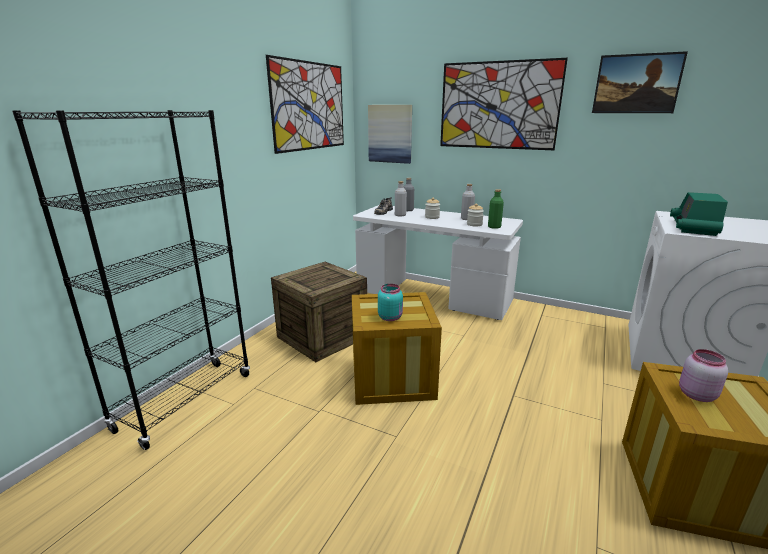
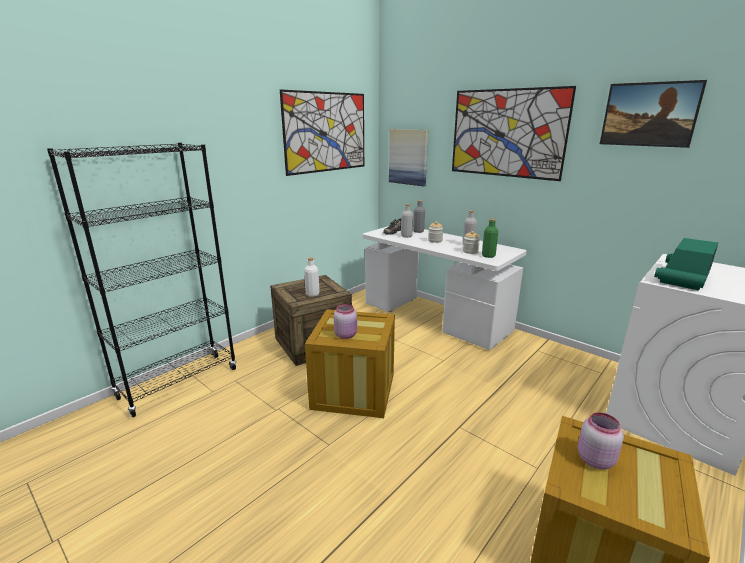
camera: 15 degrees right, 0 degrees up
(325, 281) = (312, 294): none -> white bottle
(390, 317) = (346, 335): turquoise jar -> pink jar

